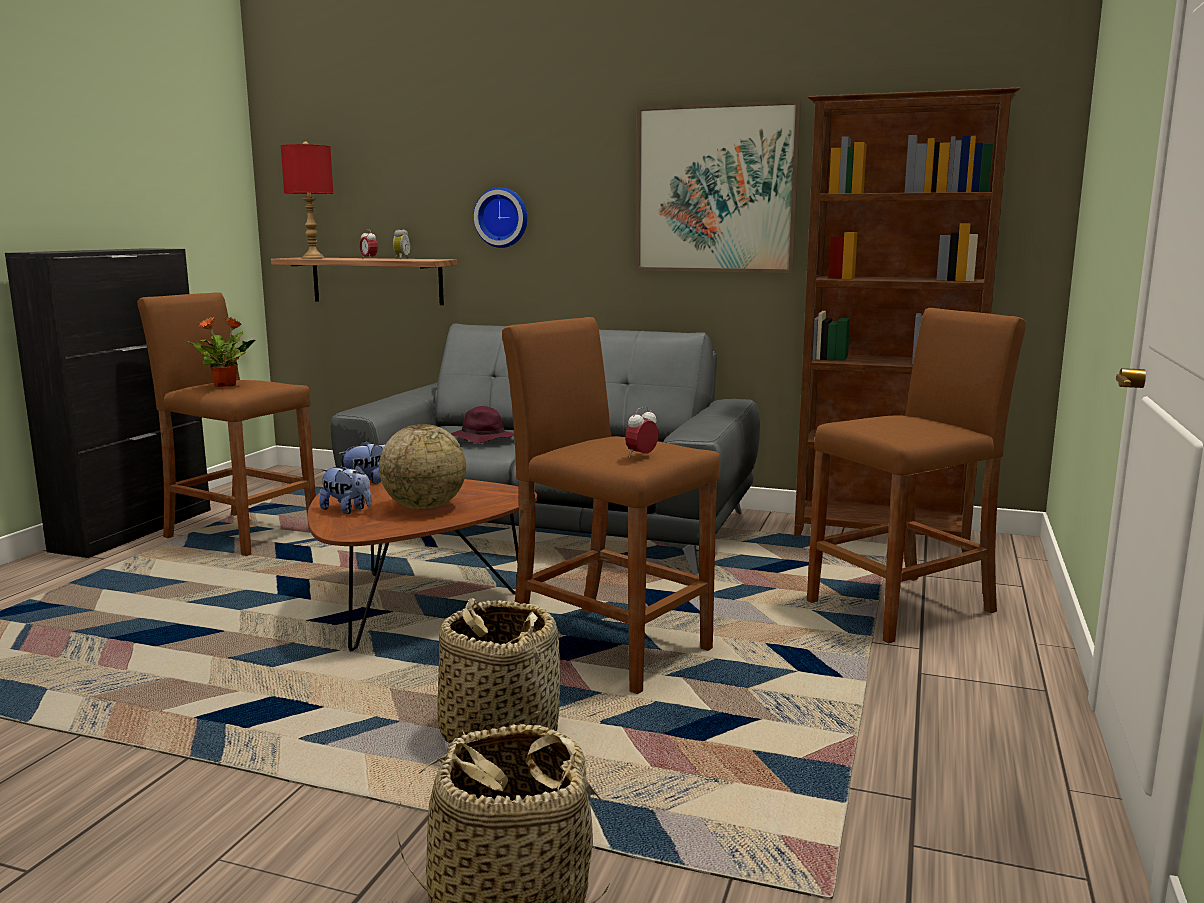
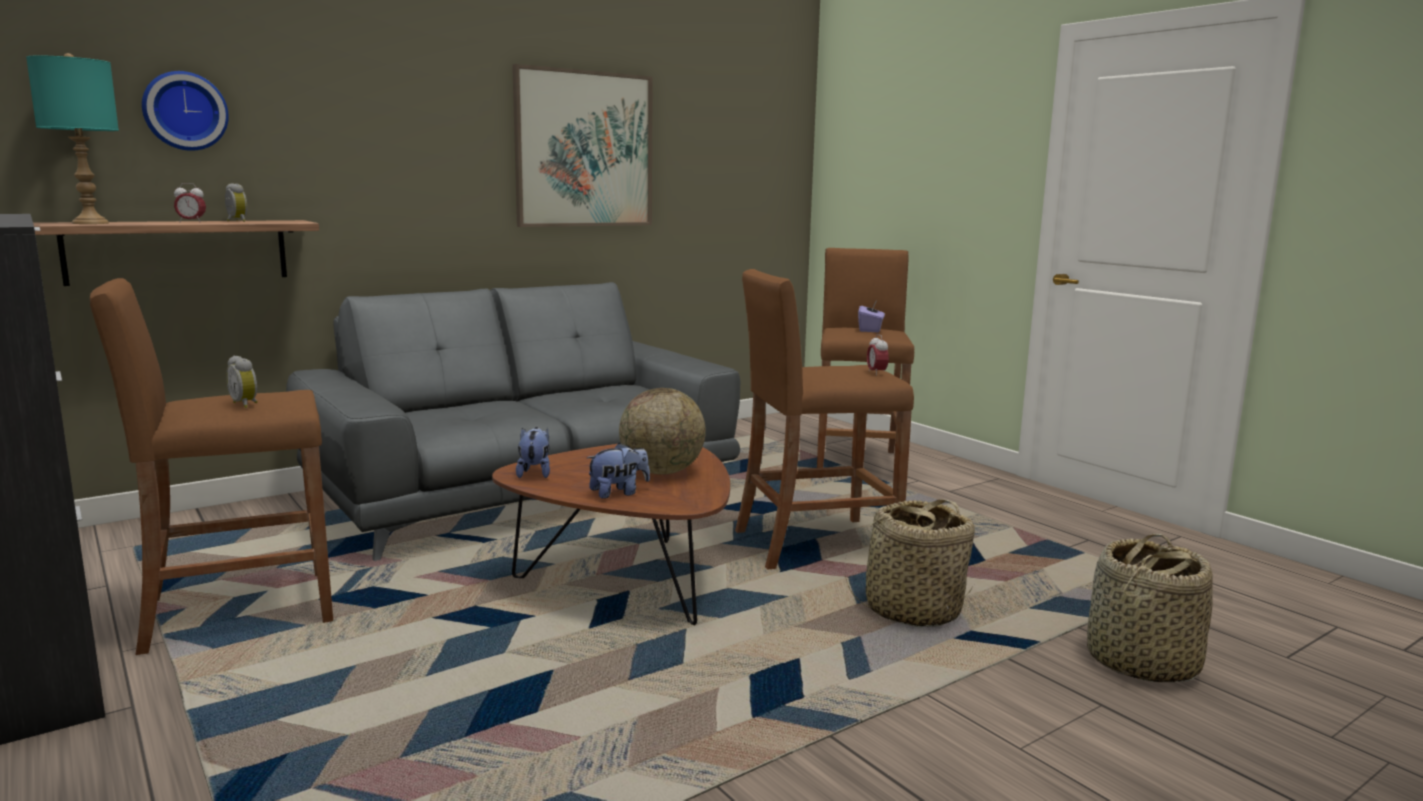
camera: 55 degrees left, 0 degrees up
(226, 385) = (246, 404): potted plant -> alarm clock
(313, 258) = (91, 223): red table lamp -> turquoise table lamp
(482, 439) = (498, 414): purple hat -> none
(502, 217) = (364, 171): wall clock -> wall clock (185, 111)
(882, 535) = (738, 430): brown bookcase -> none
(908, 423) = (870, 330): none -> purple tissue box

